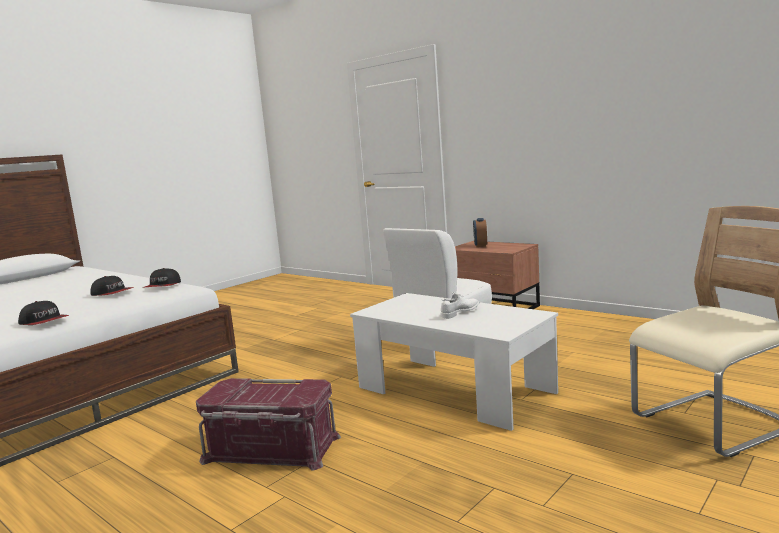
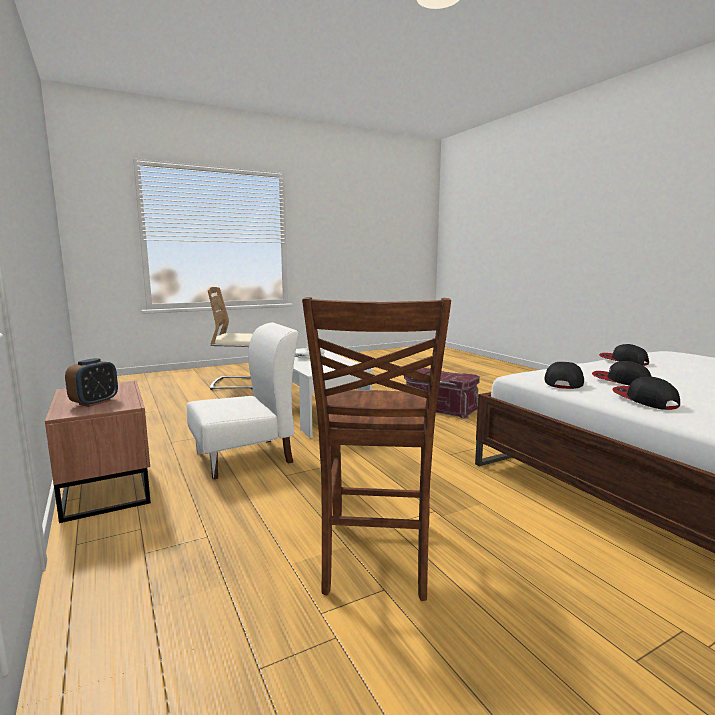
camera: 160 degrees left, 0 degrees up
(129, 281) = (644, 400): none -> cap
(303, 320) = (376, 558): none -> brown chair

